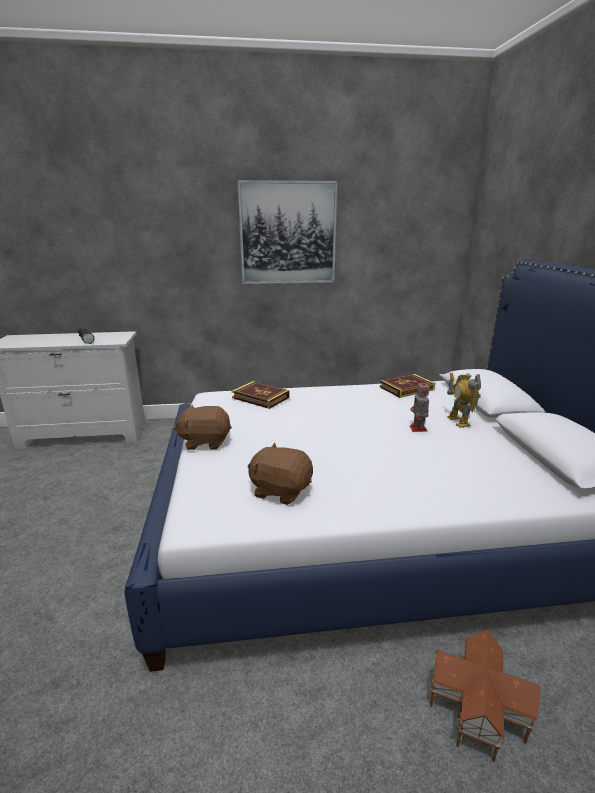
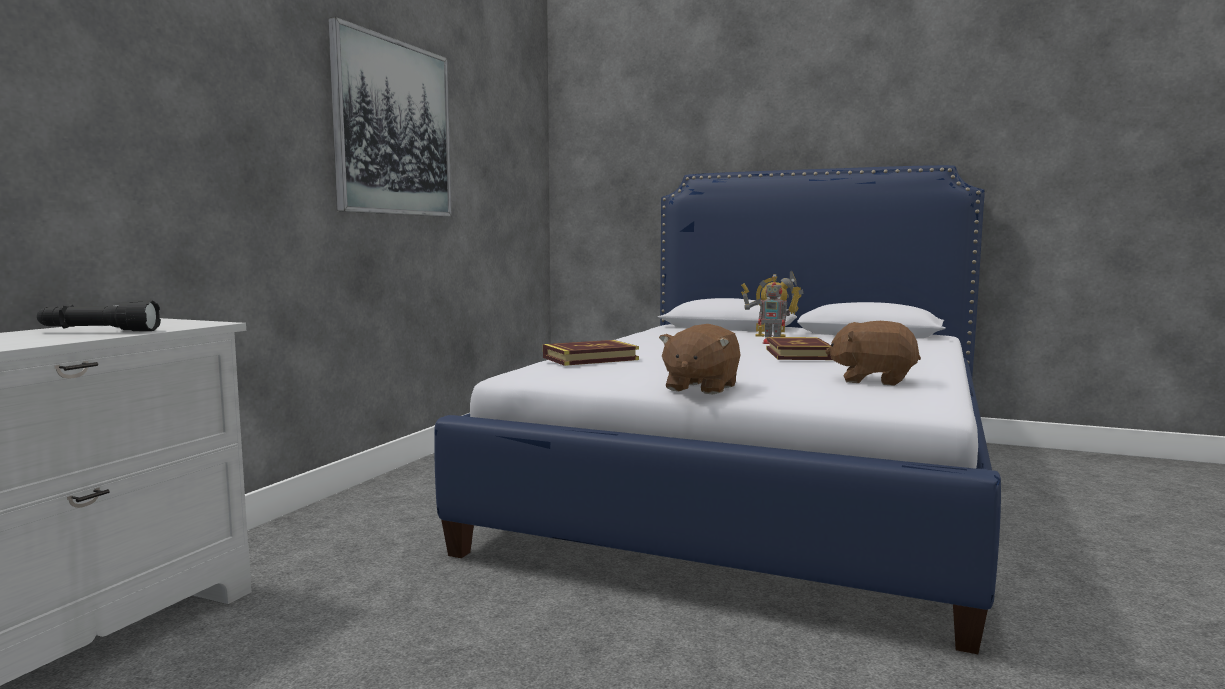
camera: 60 degrees left, 15 degrees down
(280, 490) = (873, 380): brown plush toy -> brown plush toy turned 60 degrees clockwise
(406, 388) = (659, 333): book -> book (798, 354)
(475, 709) = (1050, 516): toy house -> none

